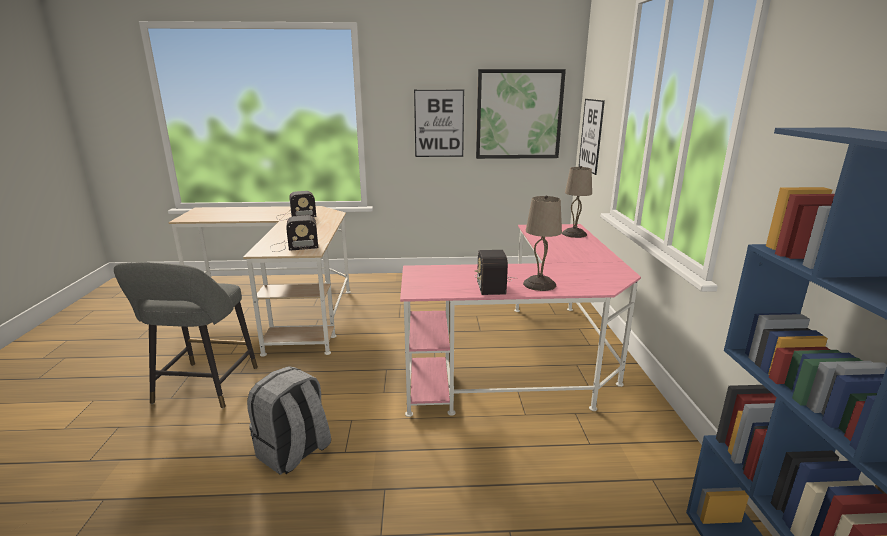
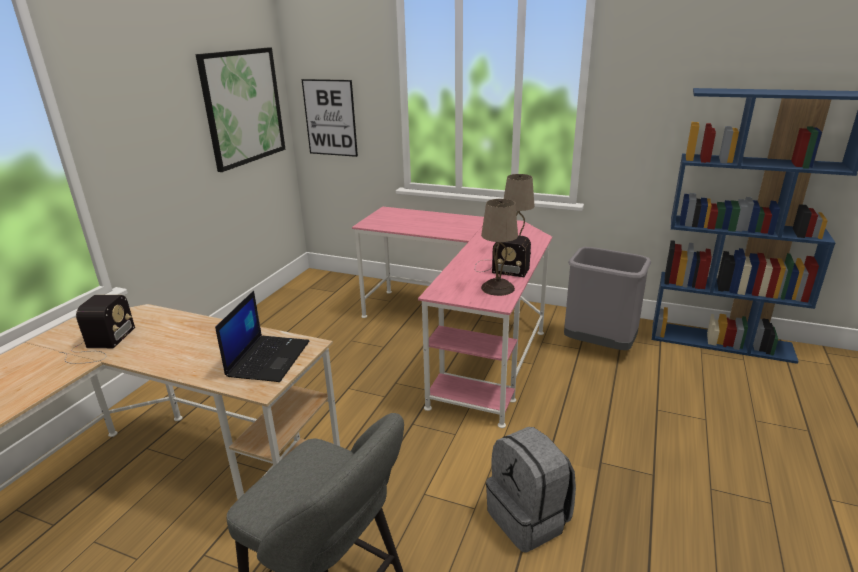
camera: 65 degrees left, 5 degrees up
(292, 246) = (268, 358): radio -> laptop
(439, 123) = (171, 136): picture -> none
(574, 233) = (407, 214): beige table lamp -> beige table lamp (497, 288)
(614, 460) = (599, 345): none -> grey trash can

